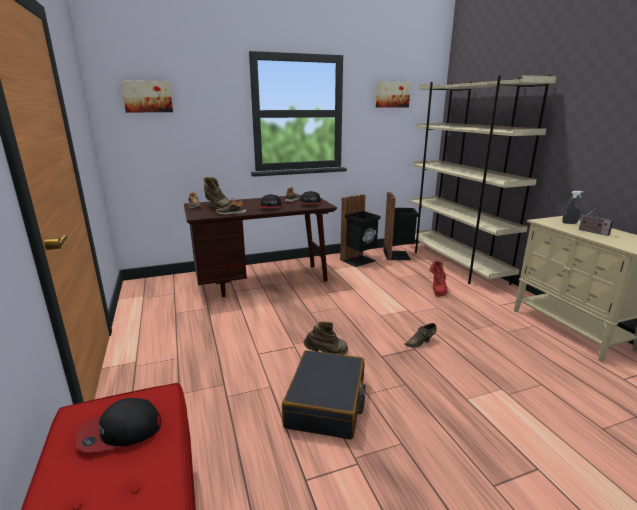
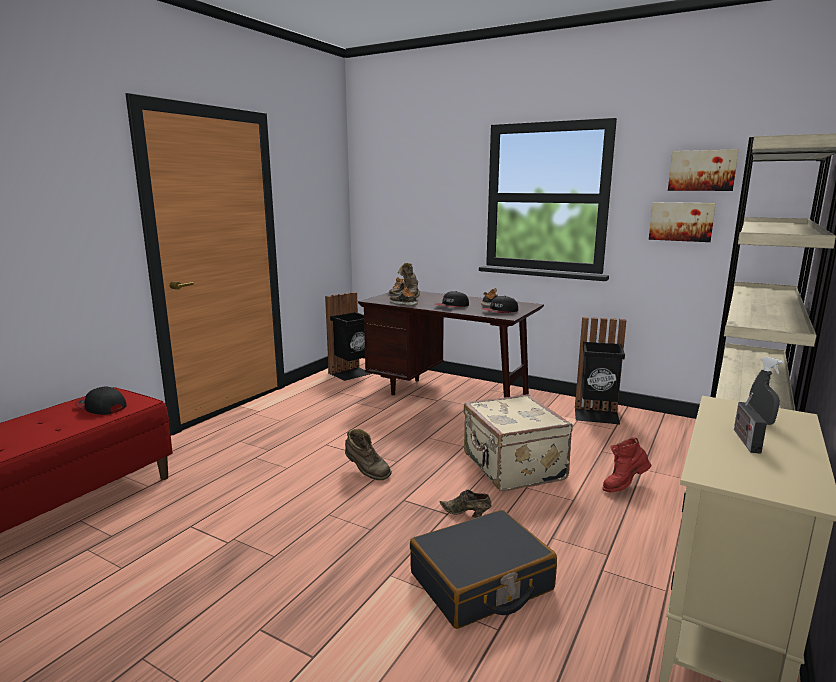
camera: 50 degrees right, 5 degrees down
(147, 96) = (392, 178): picture -> picture (681, 221)
(327, 403) = (291, 500): black suitcase -> black suitcase (481, 582)
(385, 306) = (512, 467): none -> beige suitcase
(398, 255) = (670, 430): black trash can -> black trash can (352, 373)

